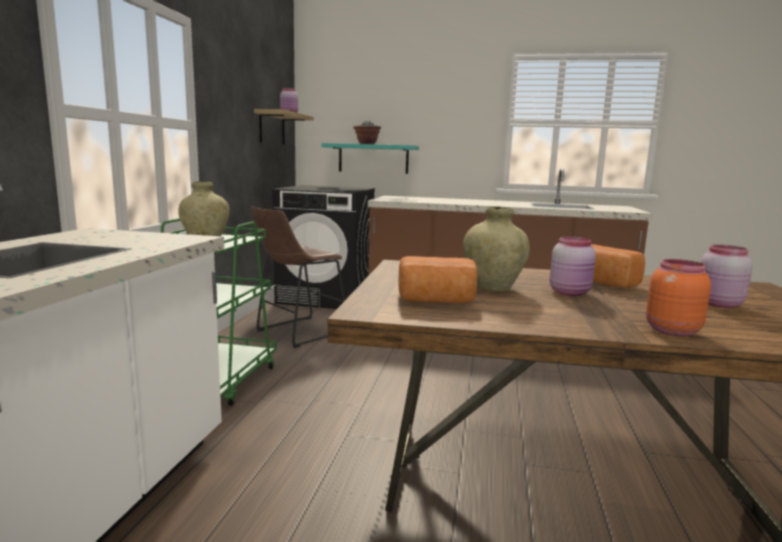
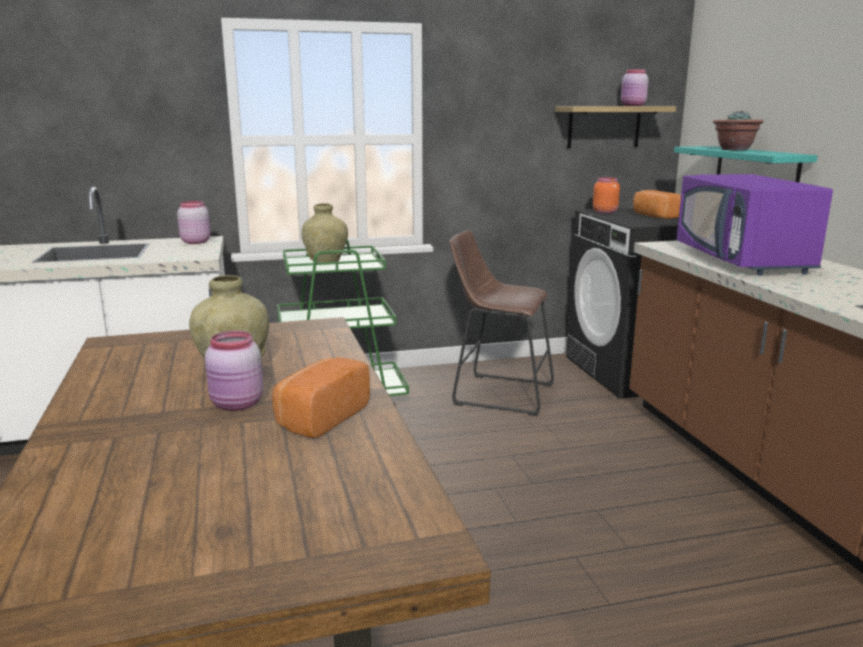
camera: 65 degrees right, 5 degrees up
(436, 300) = (160, 357): bread -> bread (654, 216)
(438, 201) = (742, 260): none -> purple microwave
(670, 330) = (74, 457): orange jar -> orange jar (604, 212)
(717, 304) = (231, 494): pink jar -> pink jar (195, 242)

